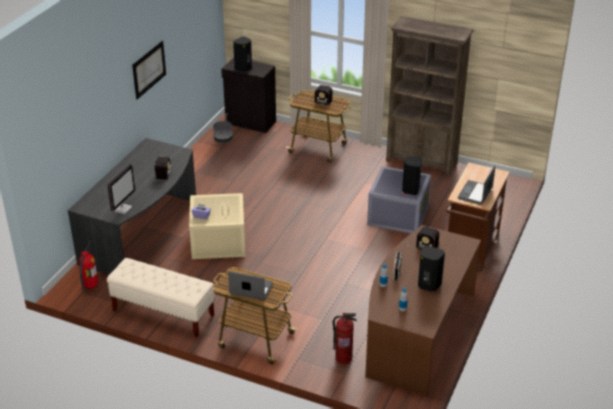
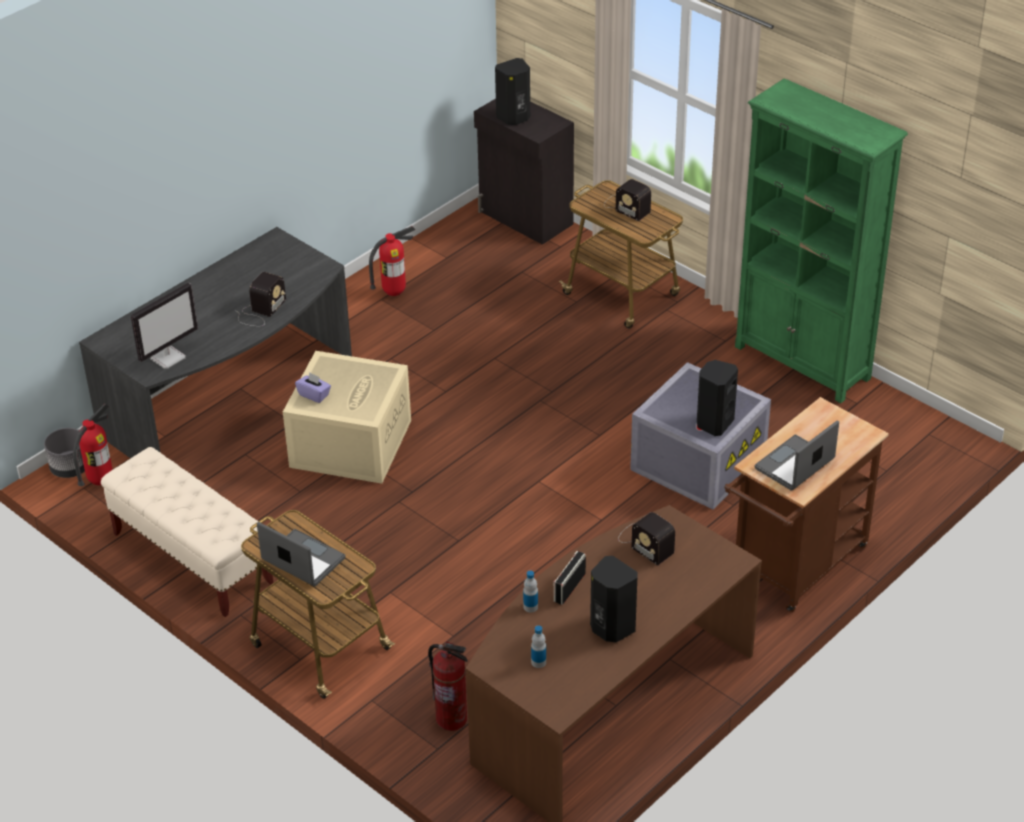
camera: 20 degrees right, 5 degrees up
(149, 69) = (293, 106): picture -> none
(202, 168) = (394, 293): none -> fire extinguisher
(223, 140) = (459, 244): grey planter -> grey planter (71, 468)
(422, 162) = (803, 363): brown bookcase -> green bookcase

